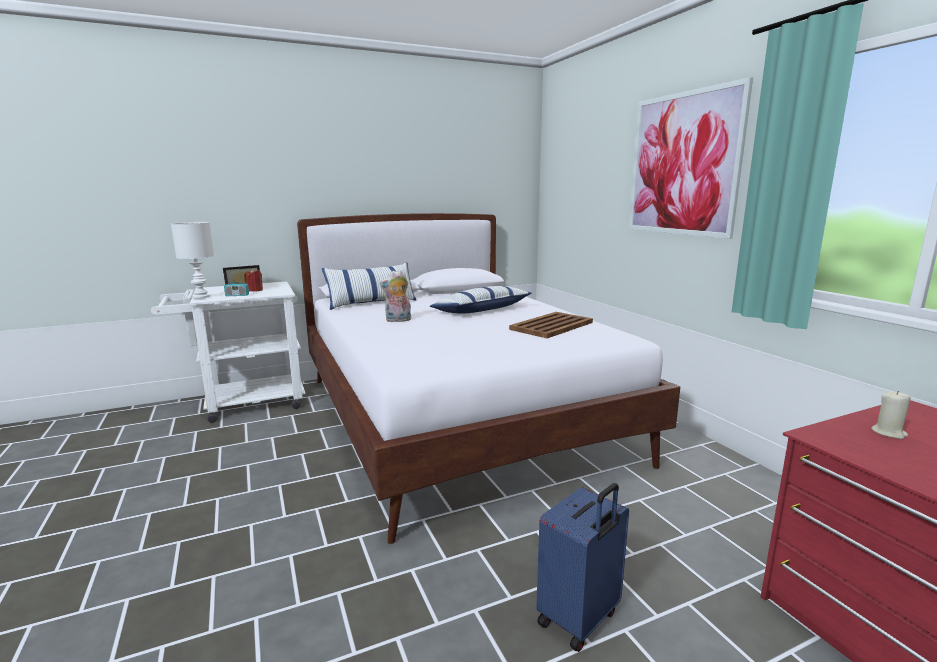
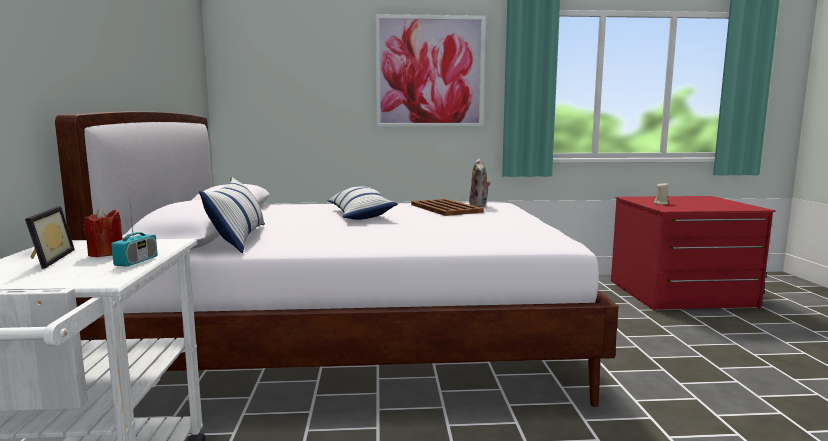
camera: 70 degrees left, 5 degrees down
(202, 296) = (93, 279): white table lamp -> none
(398, 320) = (363, 234): plush toy -> plush toy (479, 205)
(580, 619) = (681, 354): blue suitcase -> none

